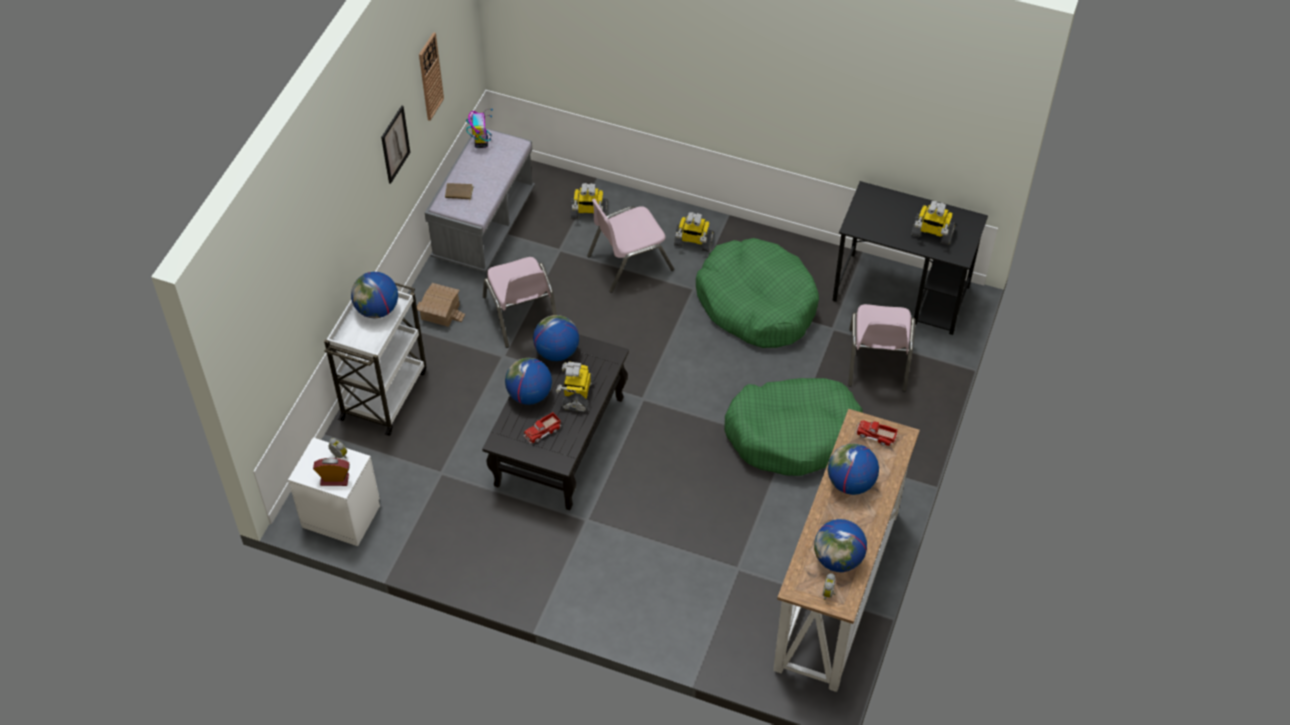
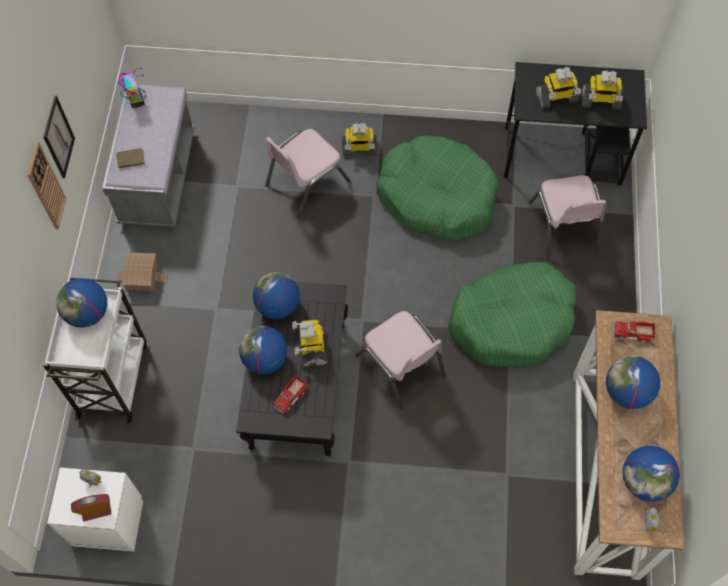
camera: 15 degrees left, 10 degrees up
(430, 76) = (74, 54): wall clock -> wall clock (46, 187)
(521, 315) = (221, 261): pink chair -> pink chair (401, 366)
(588, 213) = (253, 142): toy robot -> toy robot (556, 98)

